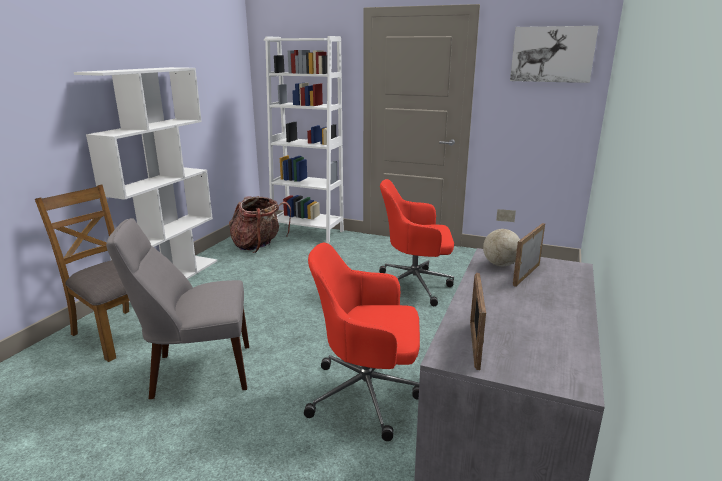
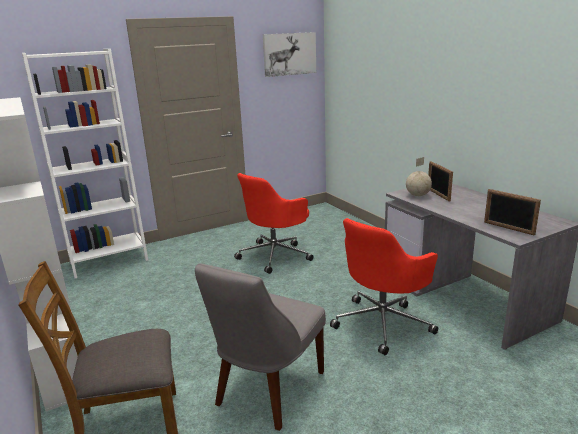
camera: 50 degrees left, 0 degrees up
(259, 246) = (87, 291): backpack -> none

